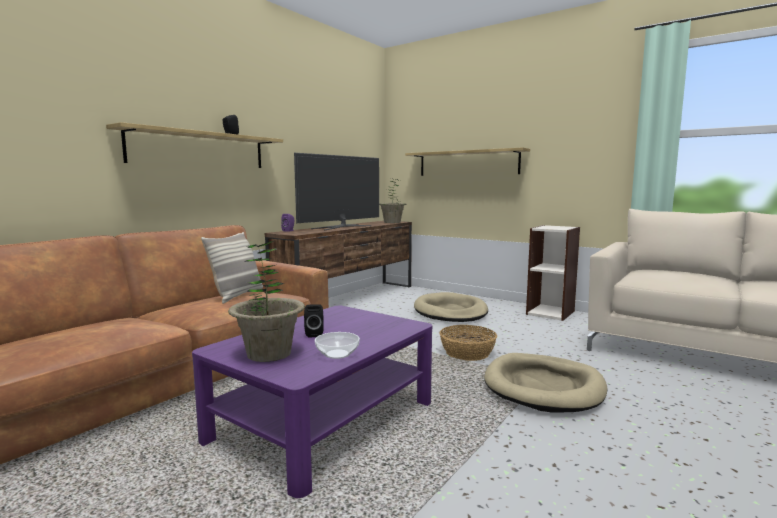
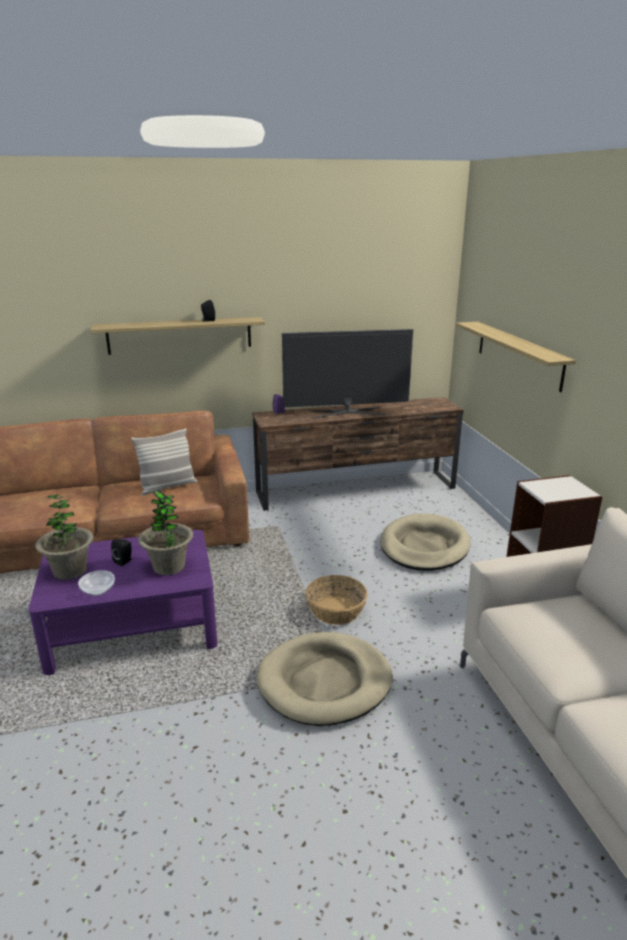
camera: 40 degrees right, 15 degrees up
(392, 222) = (434, 407): potted plant -> potted plant (169, 566)

